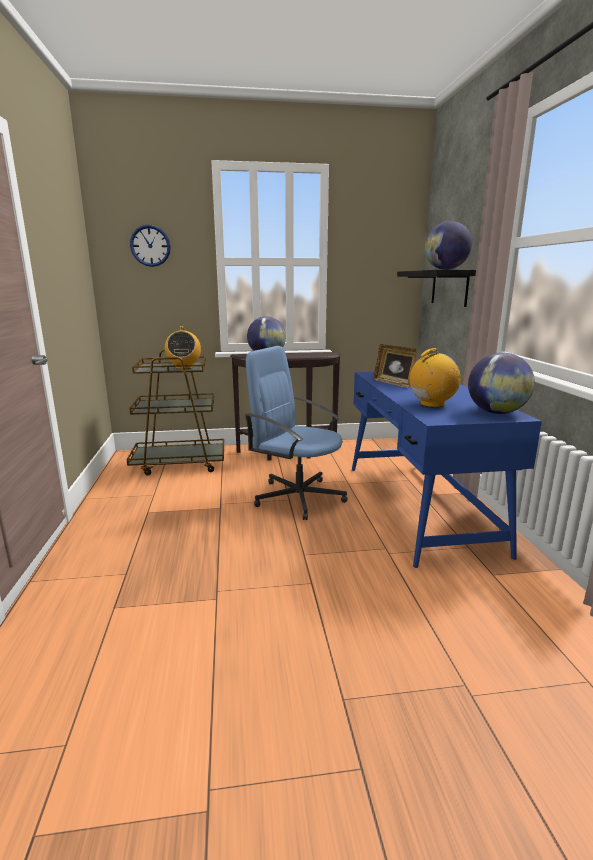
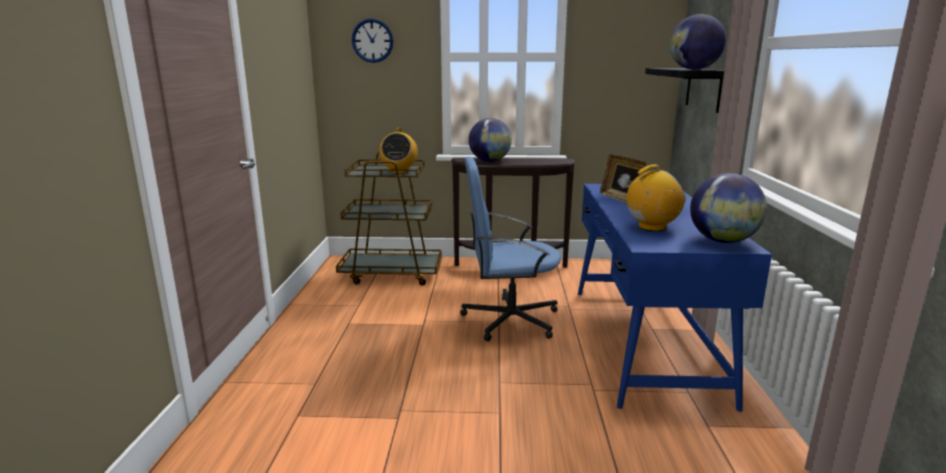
camera: 10 degrees right, 0 degrees up
(298, 497) = (509, 319): blue office chair -> blue office chair turned 45 degrees counterclockwise

